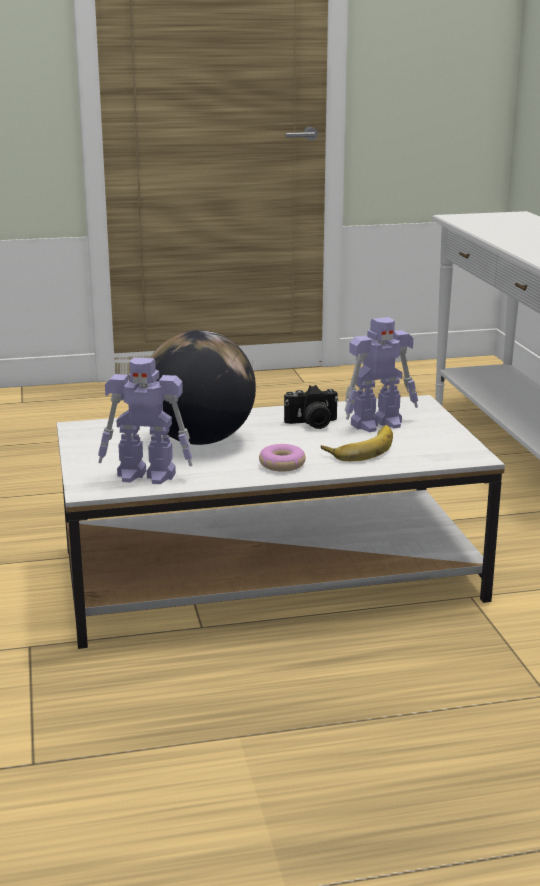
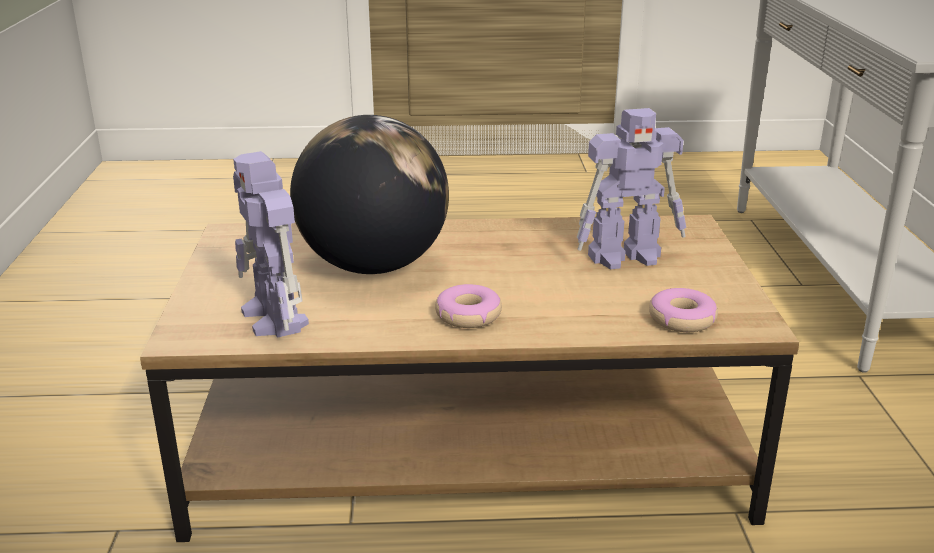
camera: 10 degrees right, 5 degrees up
(147, 475) = (275, 319): toy robot -> toy robot turned 45 degrees clockwise
(269, 574) = (467, 443): white coffee table -> brown coffee table
(312, 424) = (535, 250): camera -> none
(360, 448) = (588, 295): banana -> none
(426, 457) = (682, 319): none -> donut

